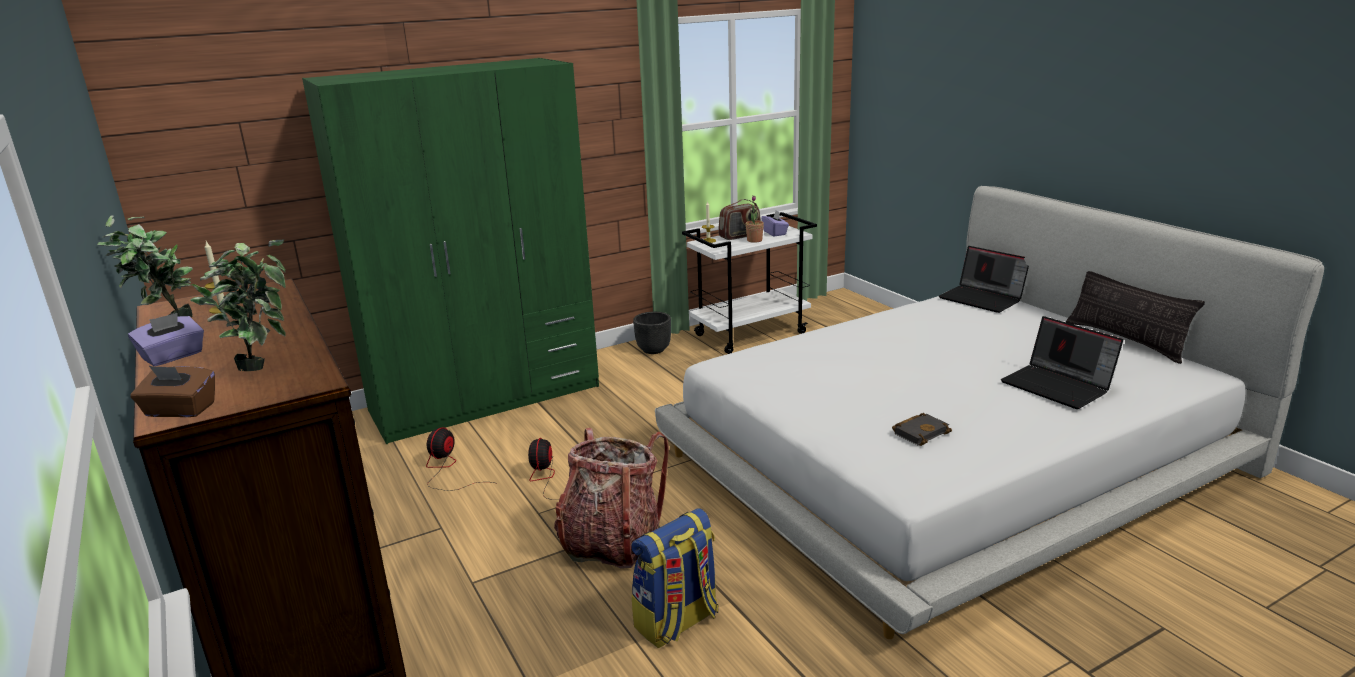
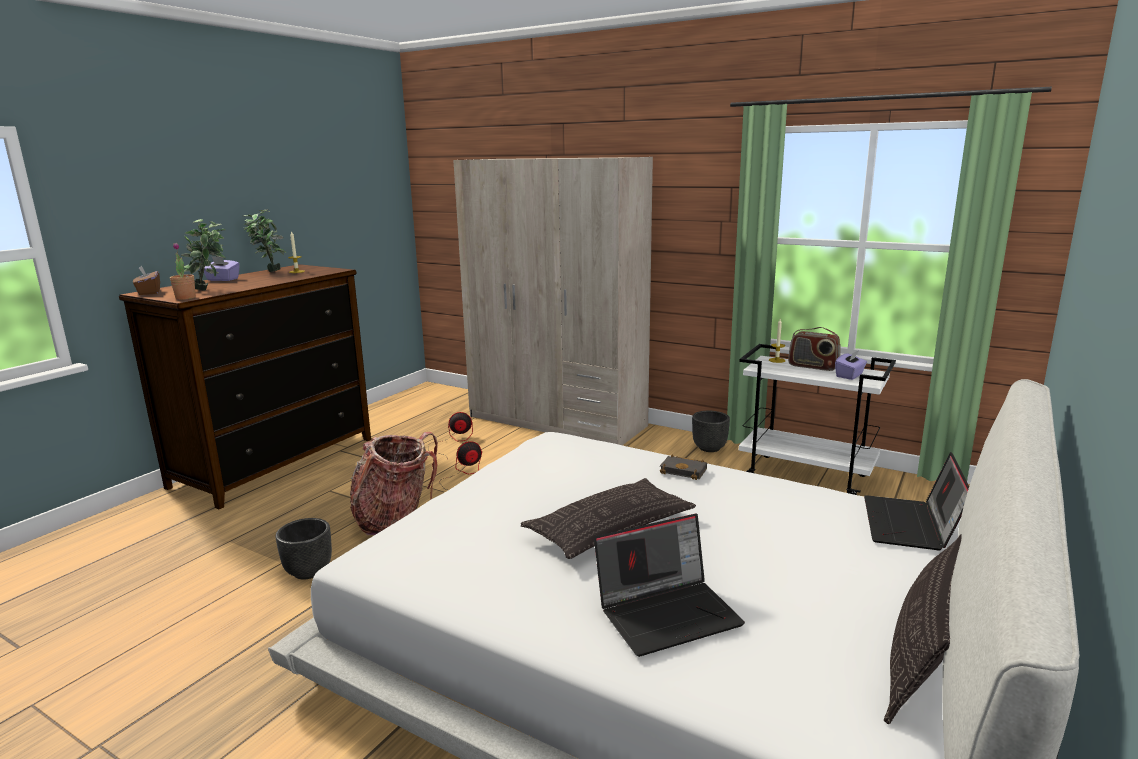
camera: 60 degrees right, 5 degrees down
(486, 398) = (557, 421): green wardrobe -> beige wardrobe
(677, 622) = (308, 571): backpack -> black planter
(754, 240) = (810, 373): potted plant -> potted plant (185, 298)
(920, 432) = (475, 544): black book -> black book (685, 471)
(928, 378) = (610, 528): none -> pillow
(1058, 386) = (668, 612): laptop -> laptop turned 135 degrees counterclockwise

